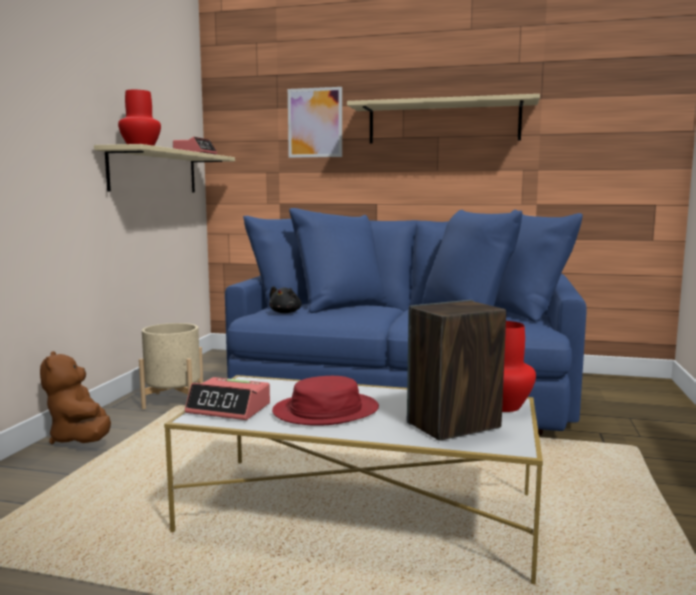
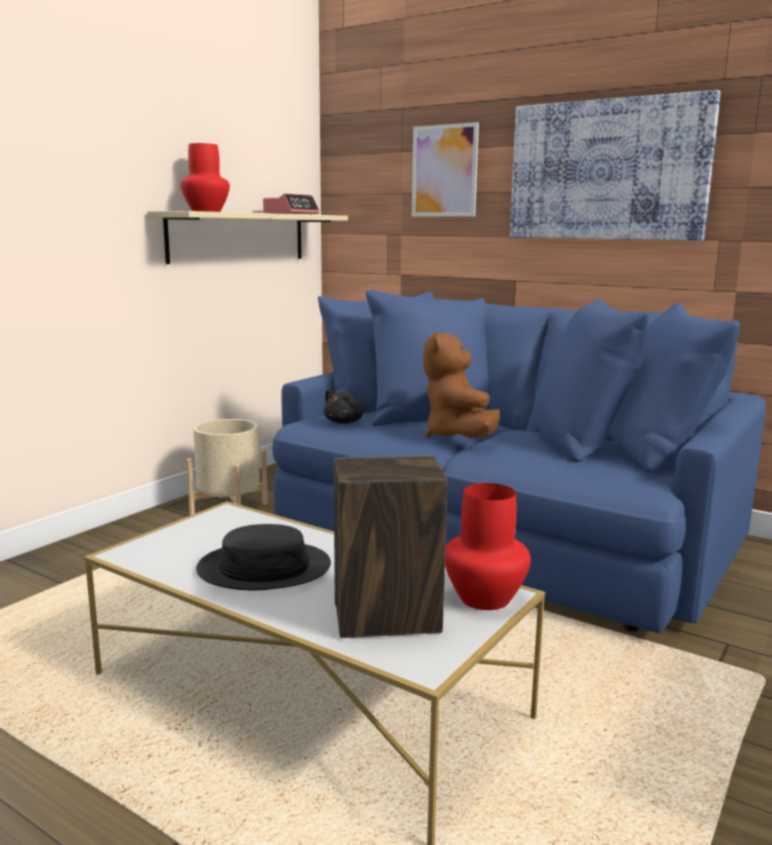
camera: 20 degrees right, 5 degrees up
(81, 439) = (104, 543): brown plush toy -> brown plush toy (458, 437)
(229, 408) = (167, 547): alarm clock -> none
(325, 411) = (264, 568): red hat -> black hat
(443, 123) = (608, 170): beige shelf -> picture

